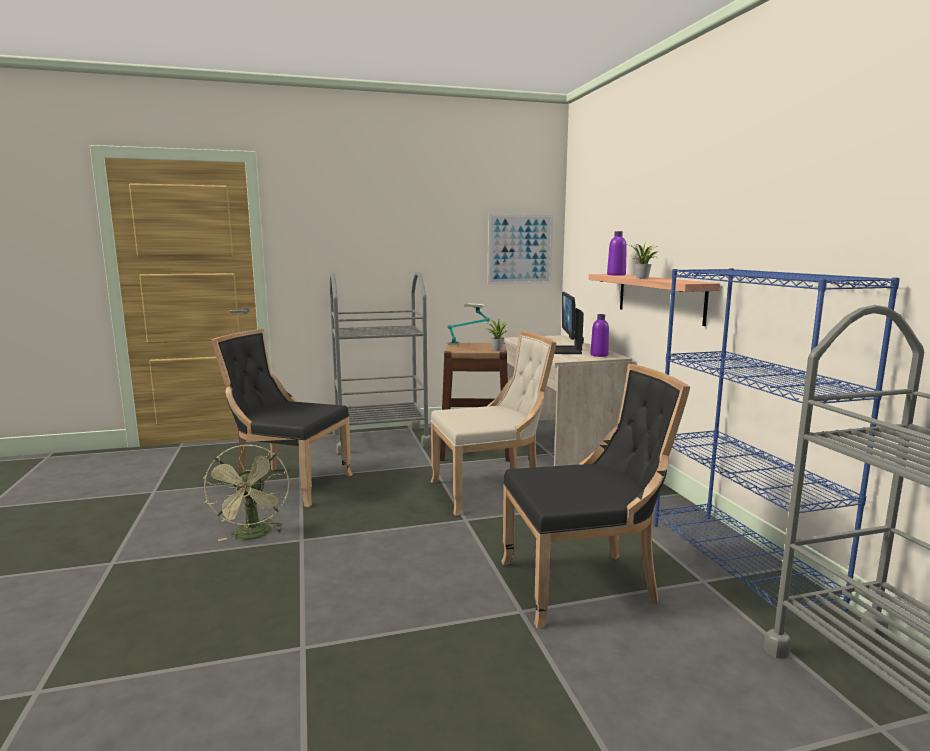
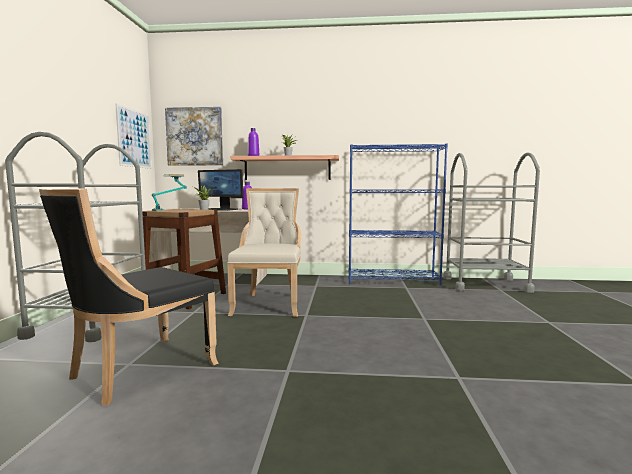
camera: 70 degrees left, 5 degrees down
(253, 536) = (257, 394): green fan -> none
(584, 584) = (401, 304): black chair -> none
(588, 241) = (195, 136): none -> picture

